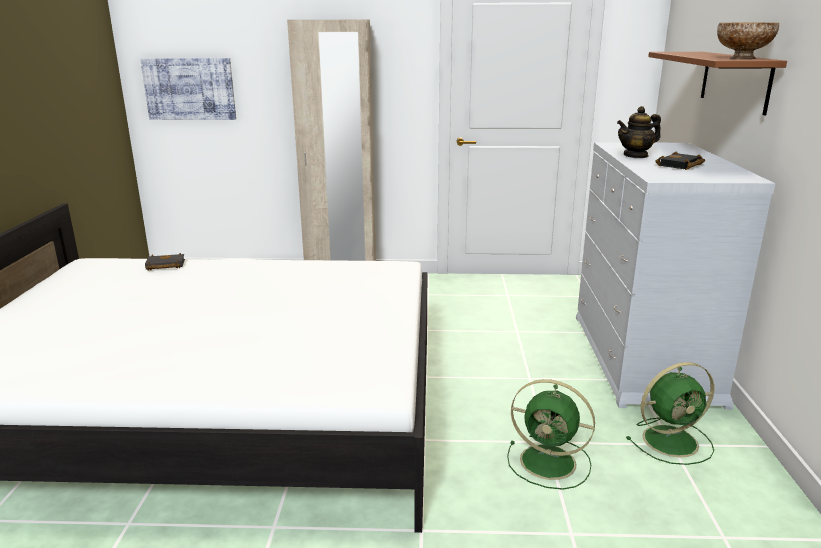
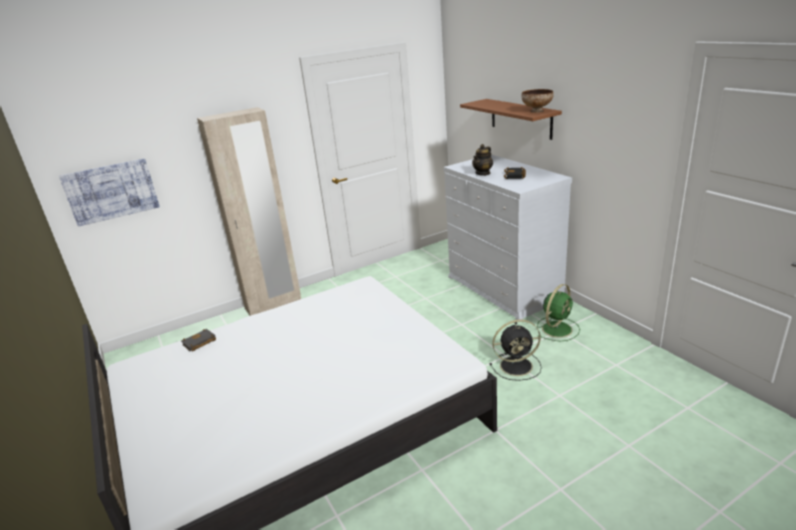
camera: 30 degrees left, 5 degrees up
(550, 462) = (517, 365): green fan -> black fan

